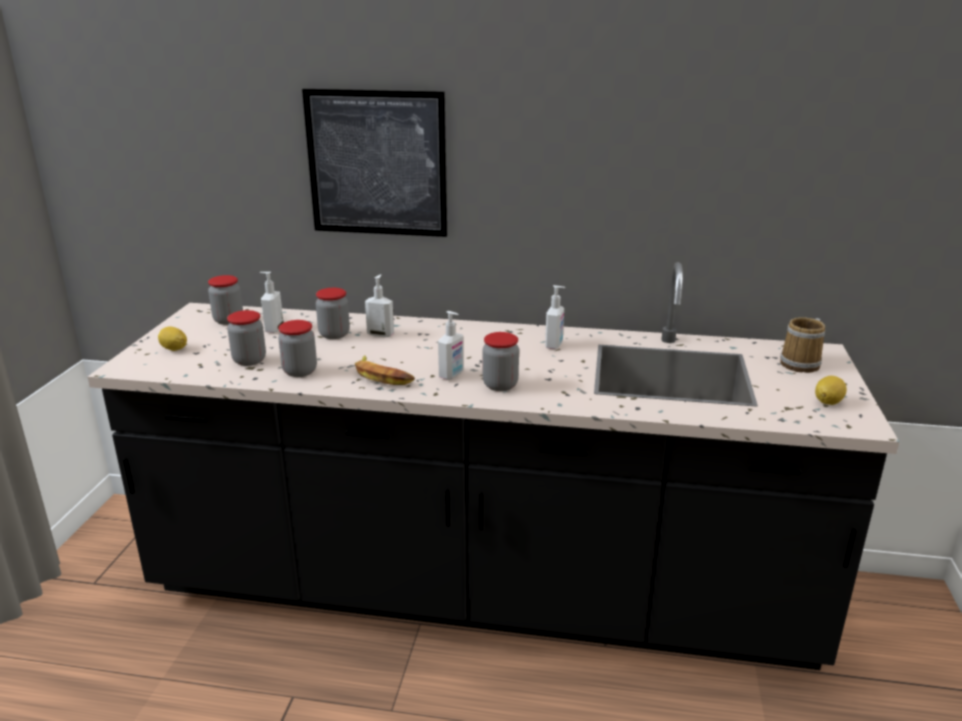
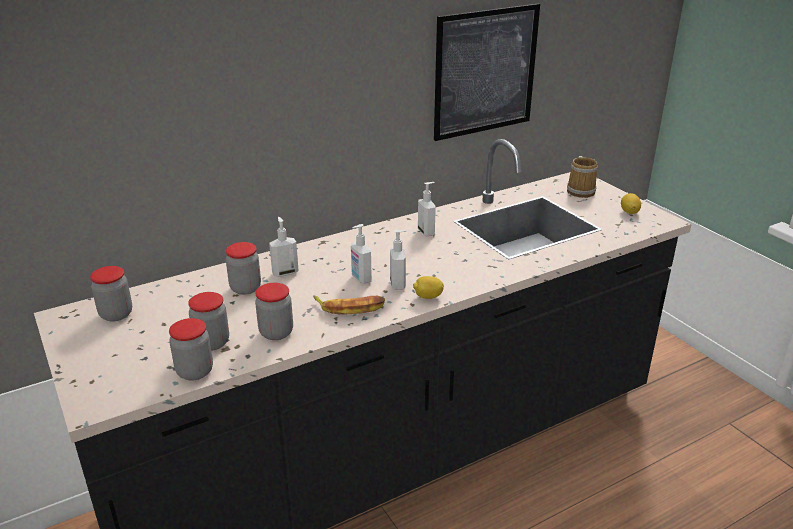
camera: 40 degrees left, 5 degrees up
(174, 349) = (113, 364): lemon -> lemon (428, 297)
(273, 329) = (179, 305): soap dispenser -> soap dispenser (360, 279)
(377, 164) = (235, 110): picture -> picture (485, 72)
(500, 385) = (443, 278): jar -> jar (195, 371)

